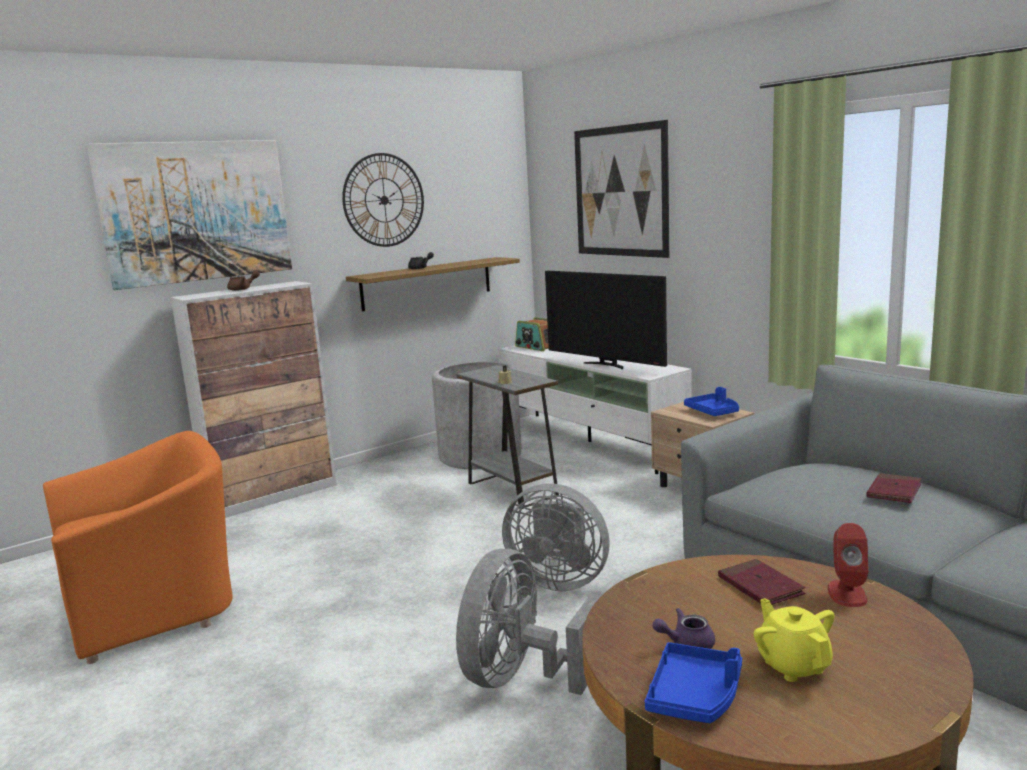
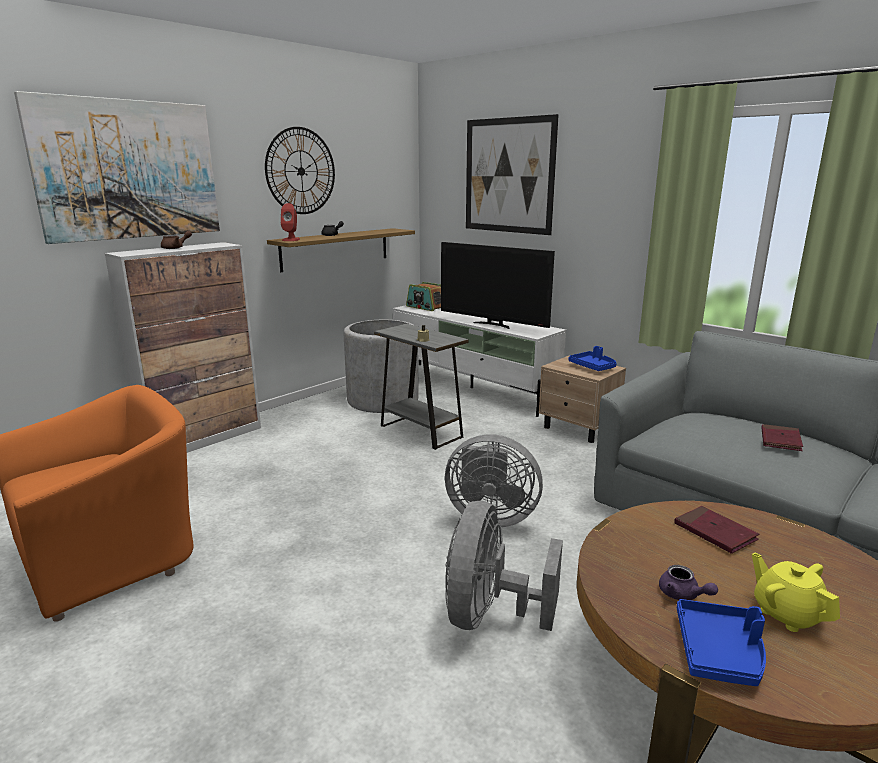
camera: 10 degrees left, 5 degrees up
(686, 644) = (682, 595): purple teapot -> purple teapot turned 105 degrees counterclockwise
(847, 593) = (790, 537): red speaker -> red speaker (291, 239)

